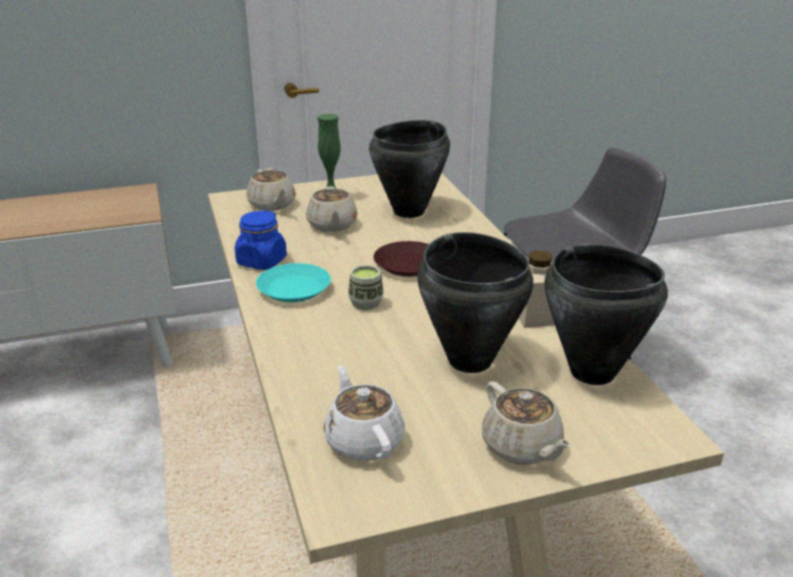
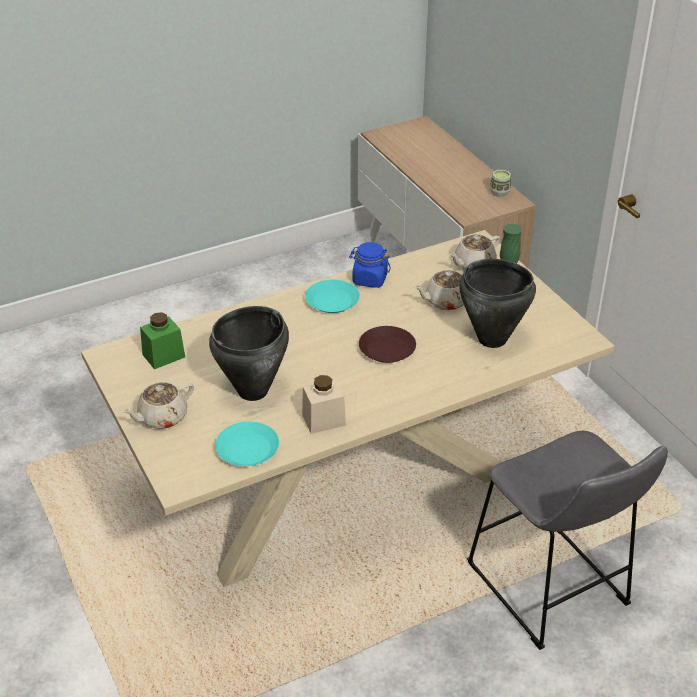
camera: 80 degrees right, 10 degrees up
(364, 440) = (163, 356): white teapot -> green jar
(366, 303) = (320, 336): cup -> cup (499, 192)
(592, 373) = (247, 449): black cooking pot -> turquoise plate

